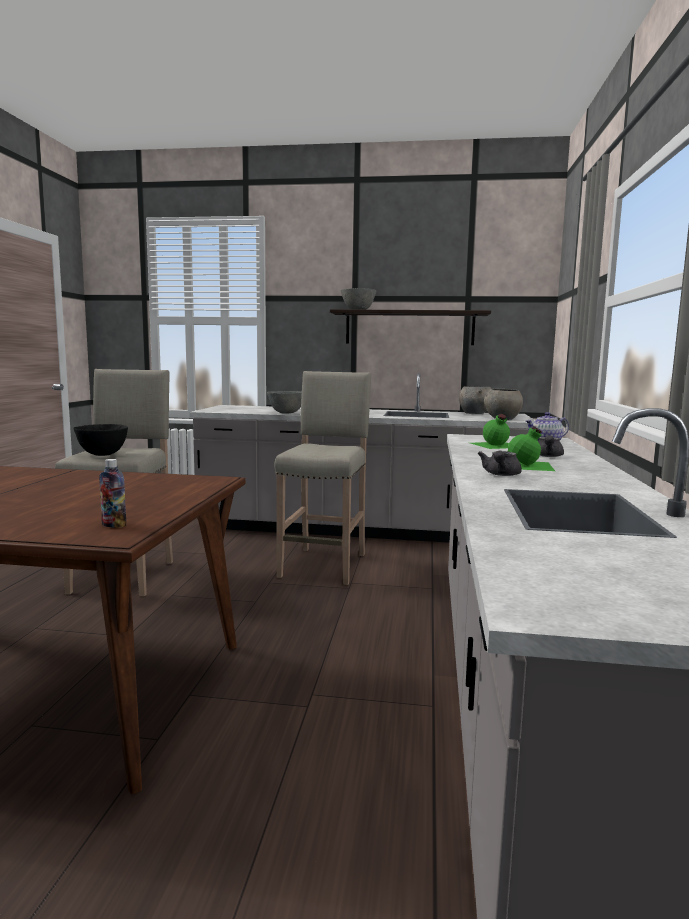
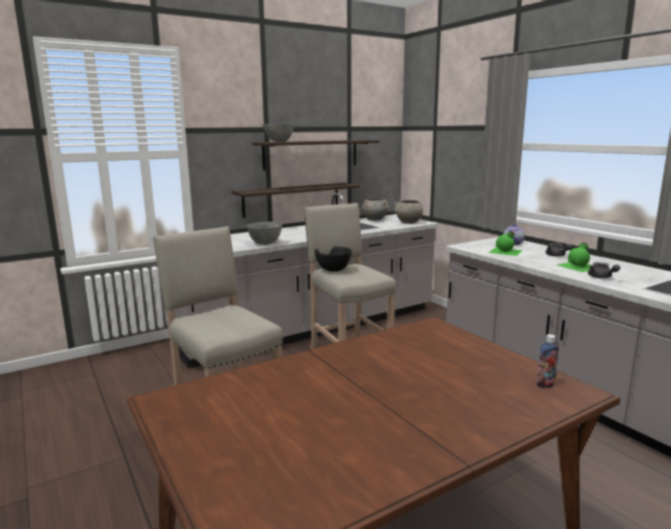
camera: 40 degrees left, 5 degrees up
(103, 454) = (228, 327): black bowl -> black bowl (333, 270)
(380, 380) = (292, 199): none -> shelf

